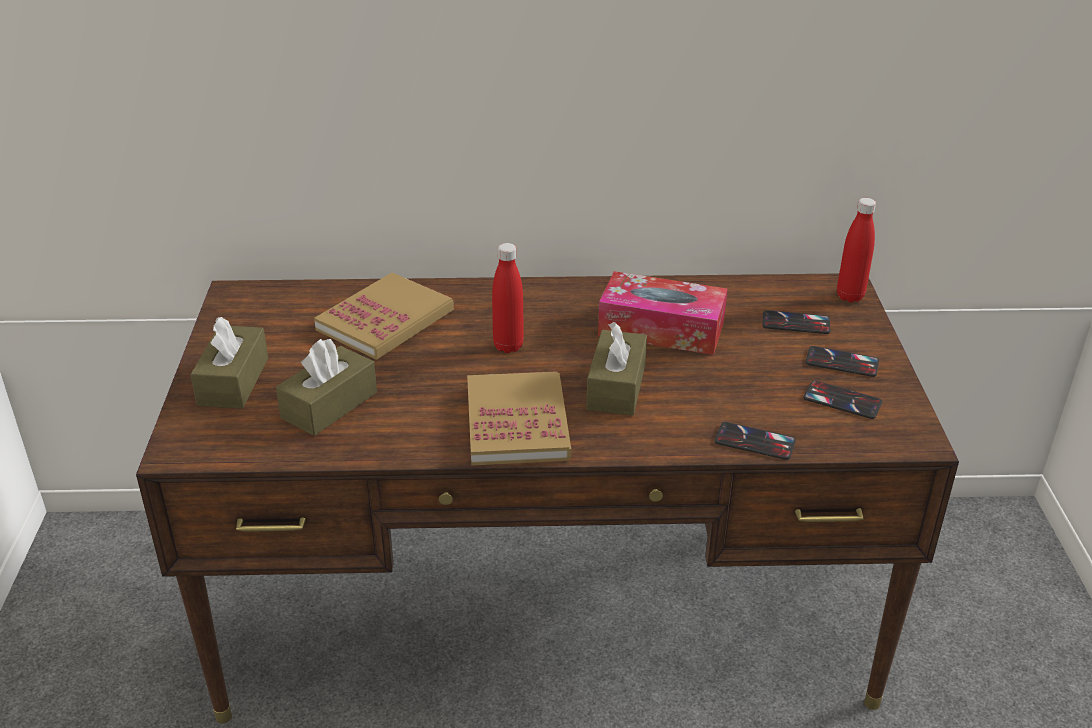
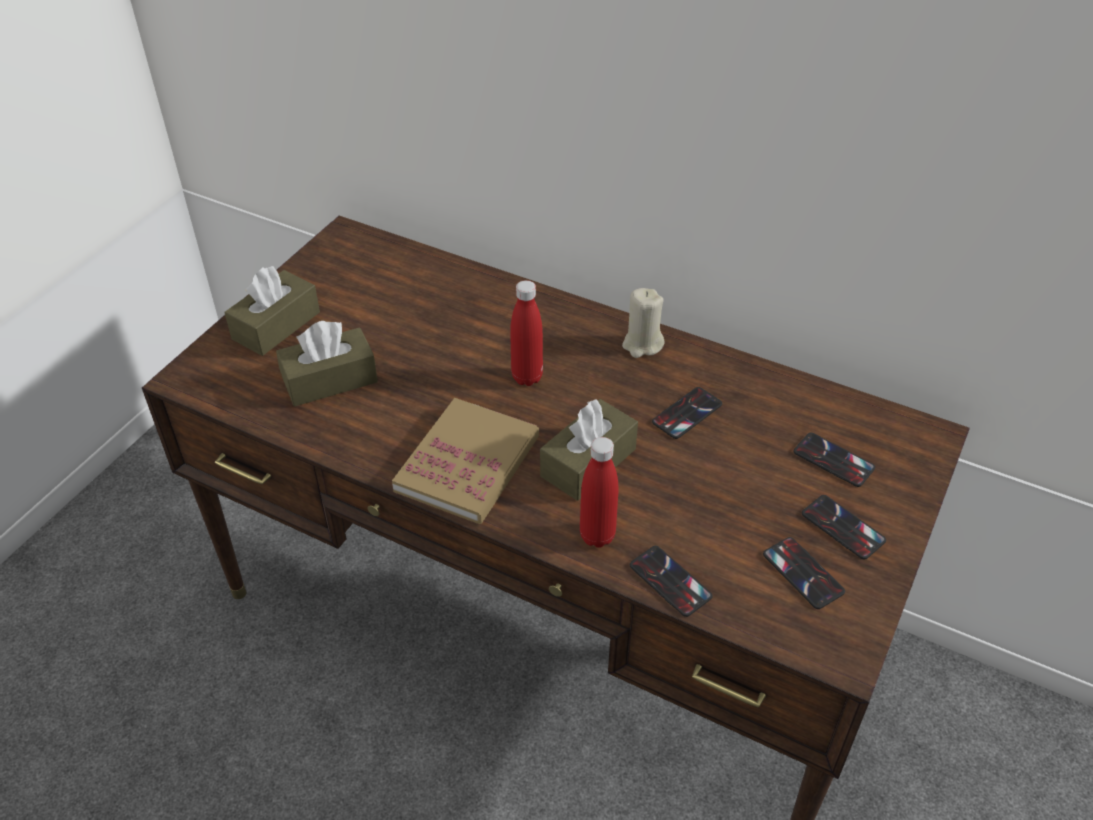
camera: 30 degrees right, 10 degrees up
(385, 320) = (444, 308): book -> none
(582, 294) = (642, 344): none -> beige candle
(661, 329) = (687, 413): tissue box -> phone
(850, 296) = (923, 450): red bottle -> red bottle (597, 536)

